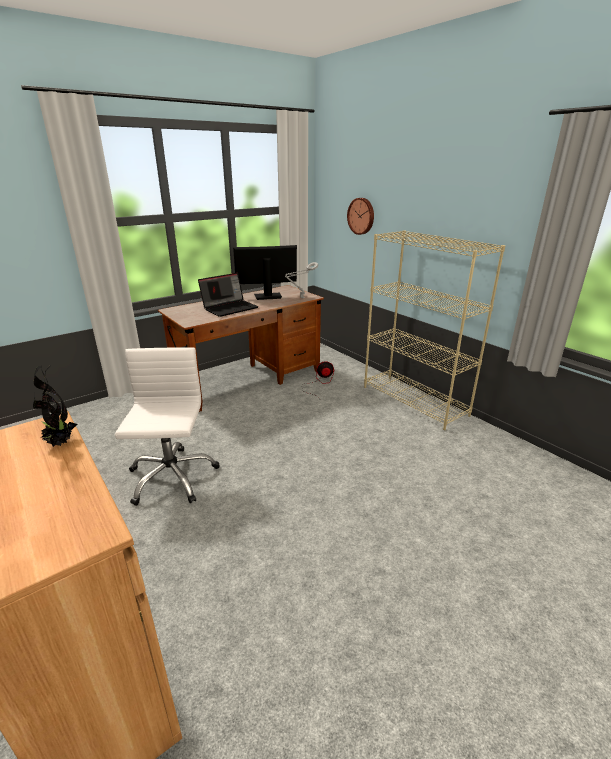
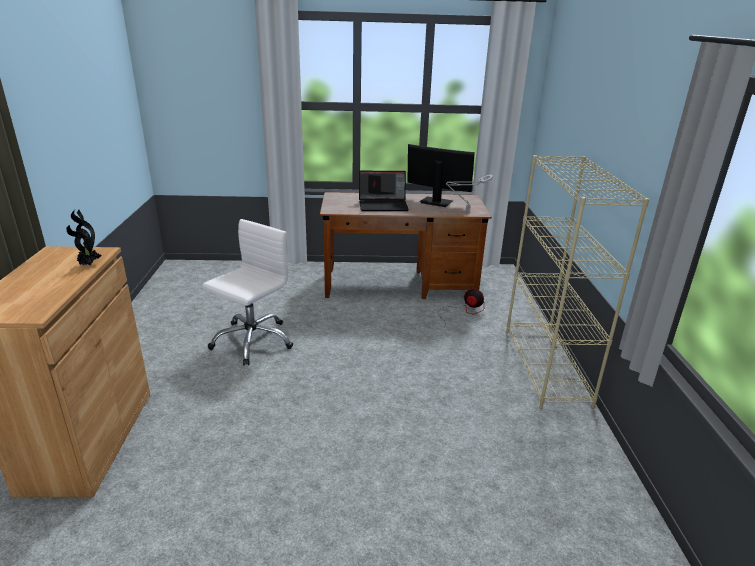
camera: 35 degrees right, 0 degrees up
(361, 216) = (563, 130): wall clock -> none

